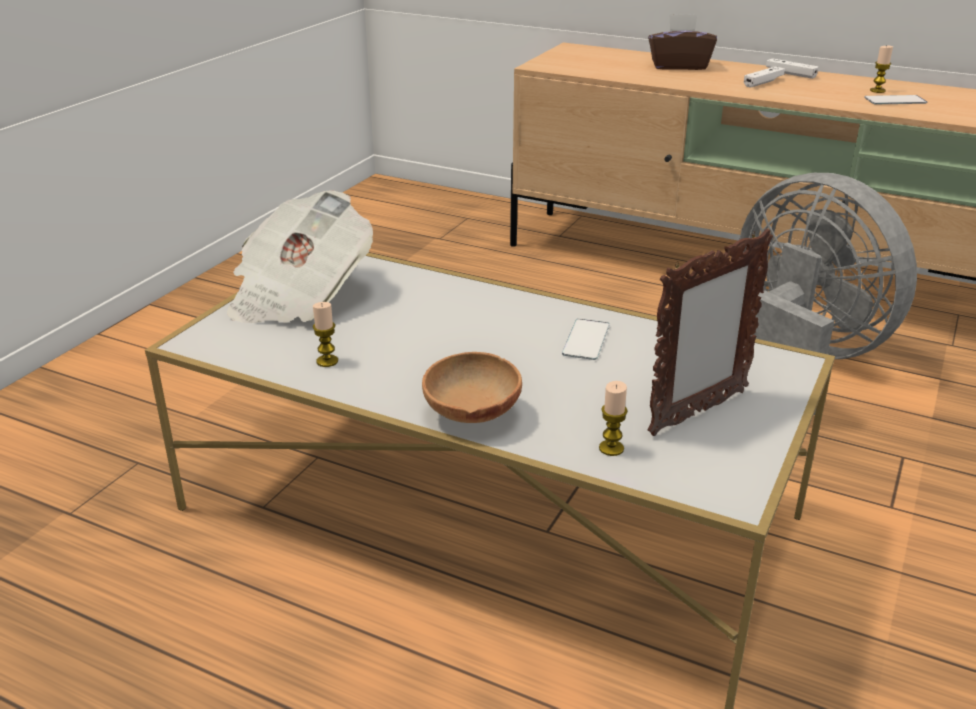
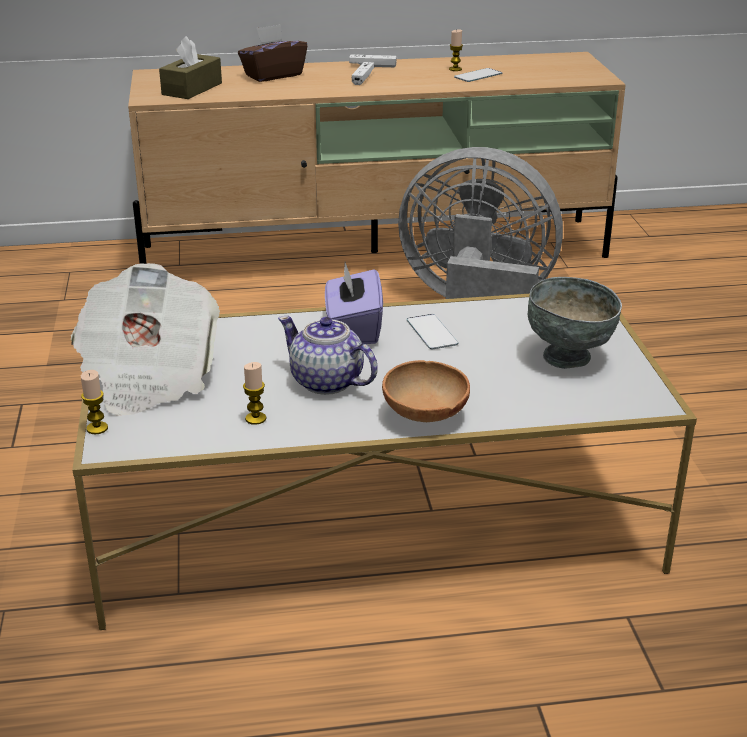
camera: 35 degrees left, 0 degrees up
(428, 352) = (327, 382): none -> teapot
(515, 313) = (353, 329): none -> purple tissue box
(587, 64) = (192, 89): none -> brown tissue box
(611, 448) = (546, 402): candle -> candle (97, 428)
(697, 413) = (568, 357): picture frame -> grey bowl

